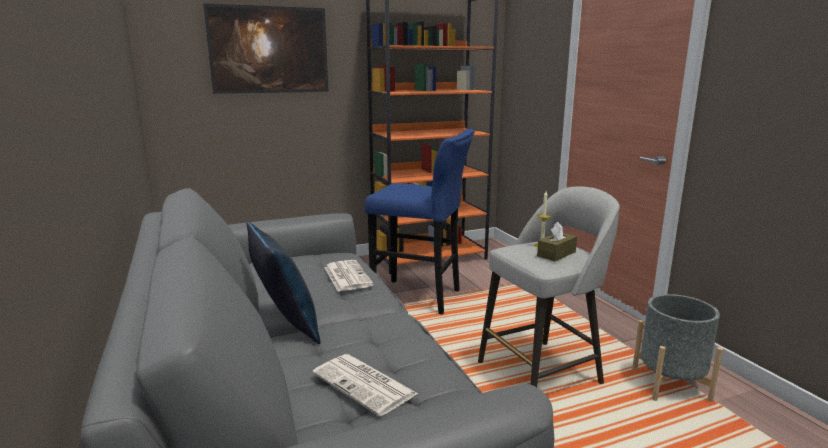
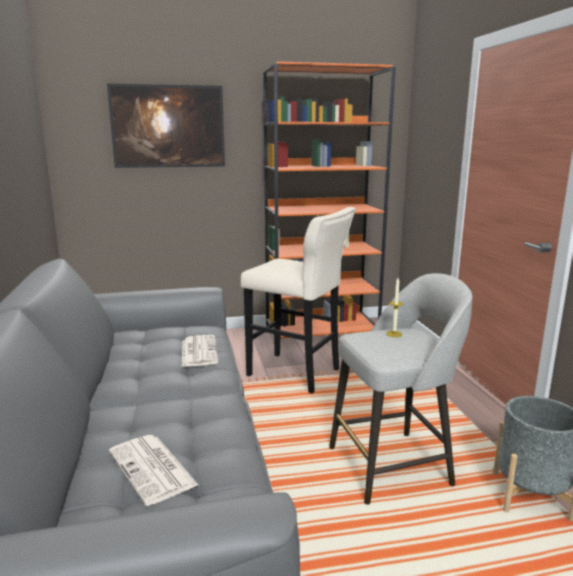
camera: 10 degrees right, 0 degrees up
(284, 325) = (115, 397): blue pillow -> none
(421, 297) = (297, 374): blue stool -> beige stool
(556, 254) = (404, 345): brown tissue box -> none

